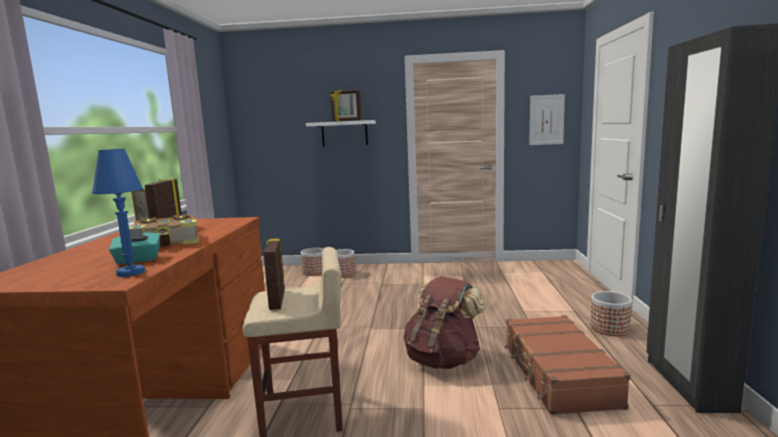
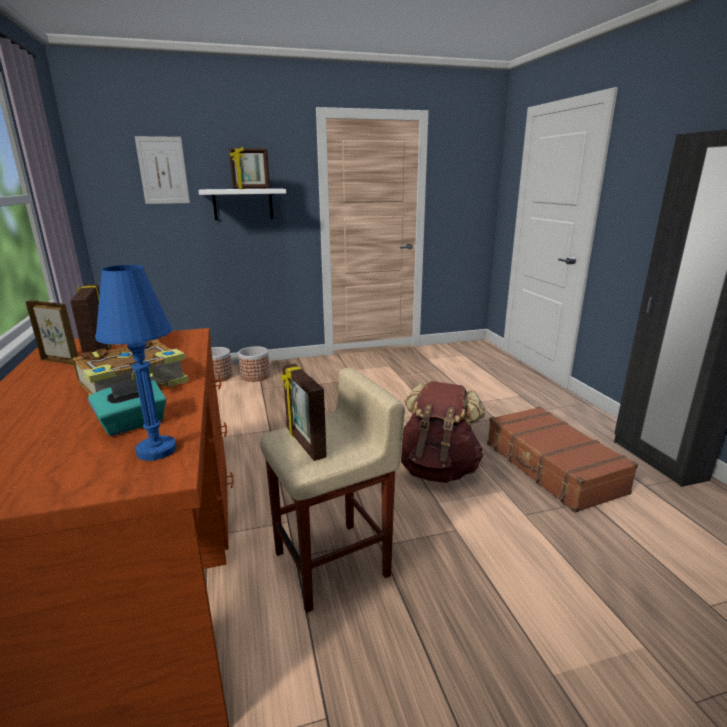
camera: 20 degrees left, 10 degrees up
(546, 120) = (466, 194): picture -> picture (163, 170)
(610, 328) = (563, 411): planter -> none

